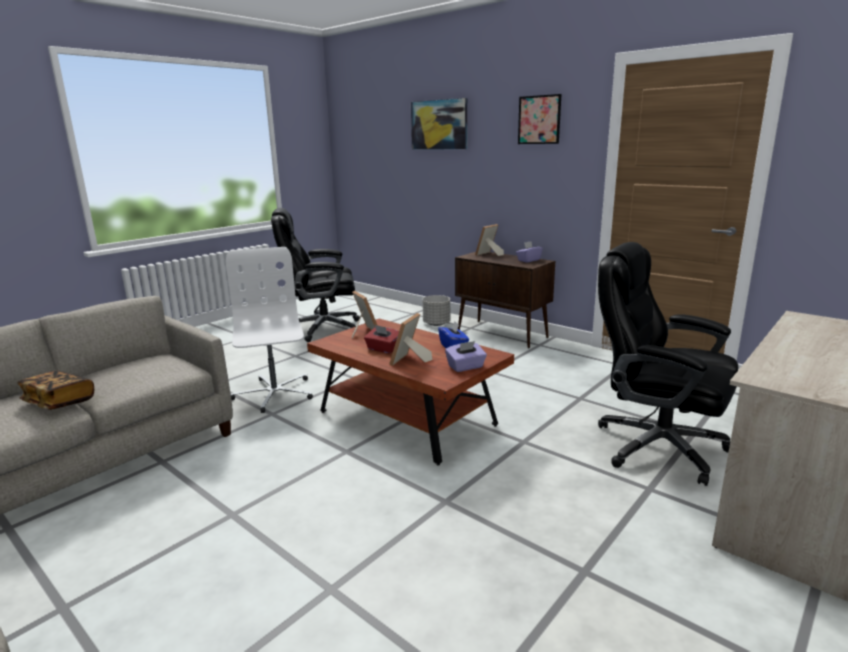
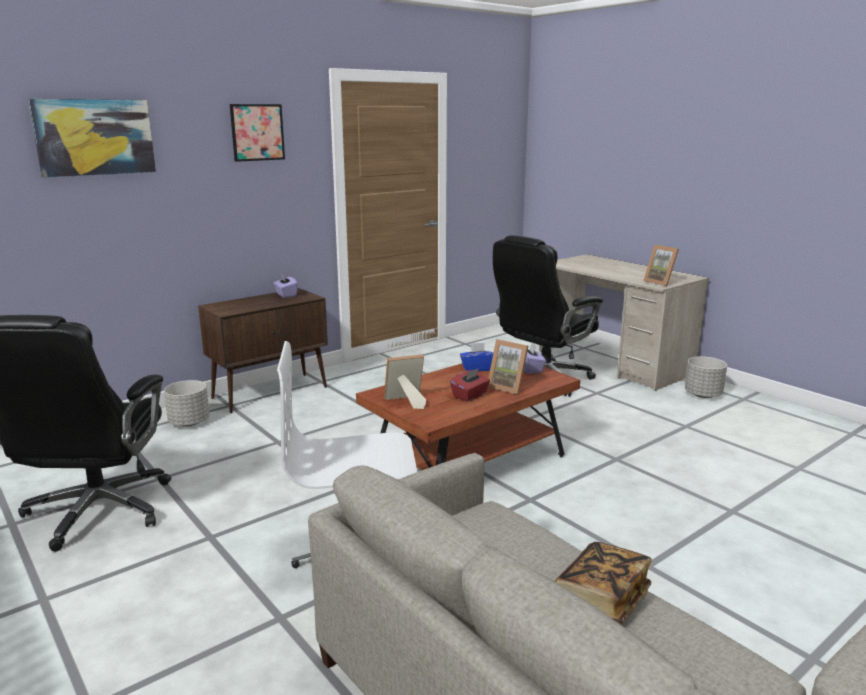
camera: 80 degrees left, 0 degrees up
(488, 254) = (231, 304): picture frame -> picture frame (661, 282)
(754, 609) = (703, 395): none -> grey planter

